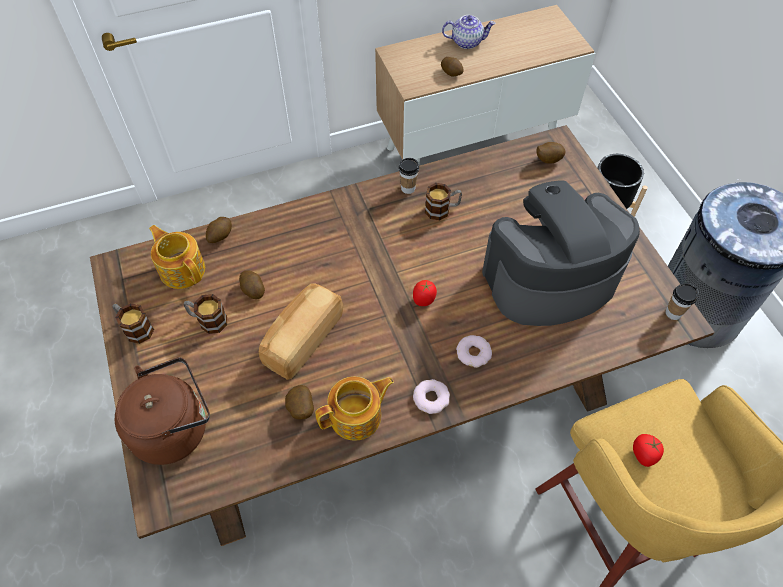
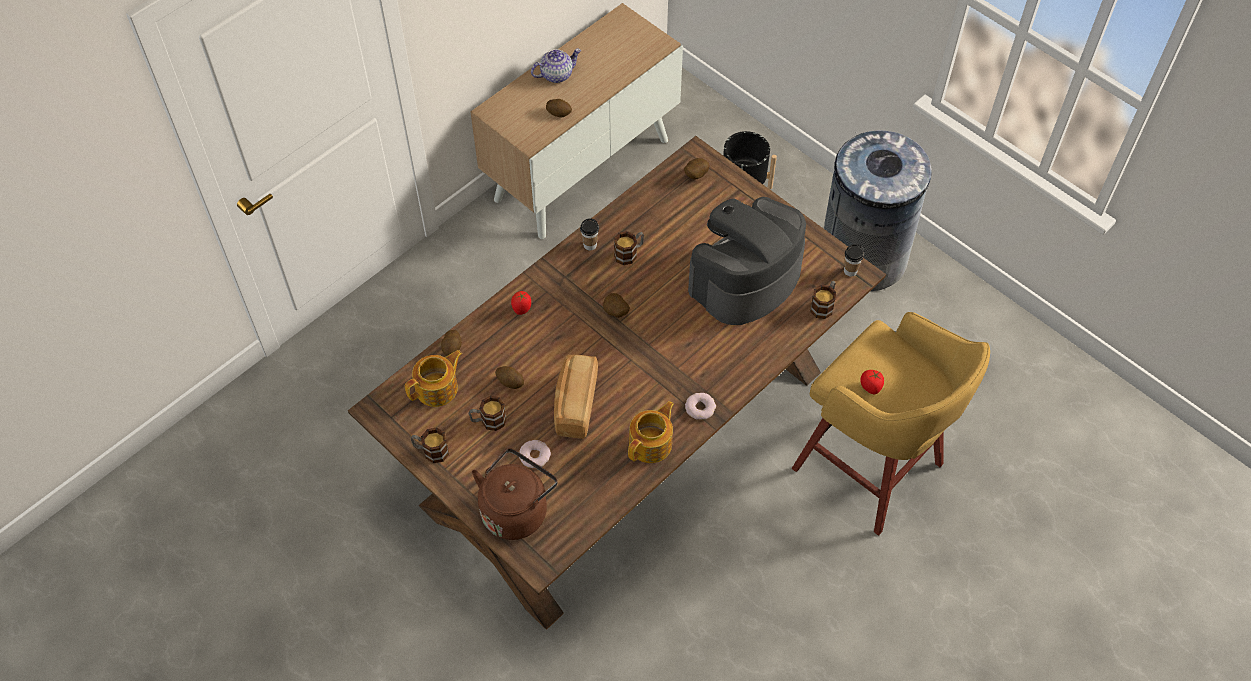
camera: 25 degrees left, 0 degrees up
(182, 269) = (438, 388): teapot -> teapot turned 120 degrees clockwise
(300, 409) = (605, 456): potato -> potato (615, 313)
(424, 300) = (655, 335): tomato -> tomato (522, 309)
(473, 353) = (715, 361): donut -> donut (535, 456)
(626, 339) = (824, 305): none -> mug

